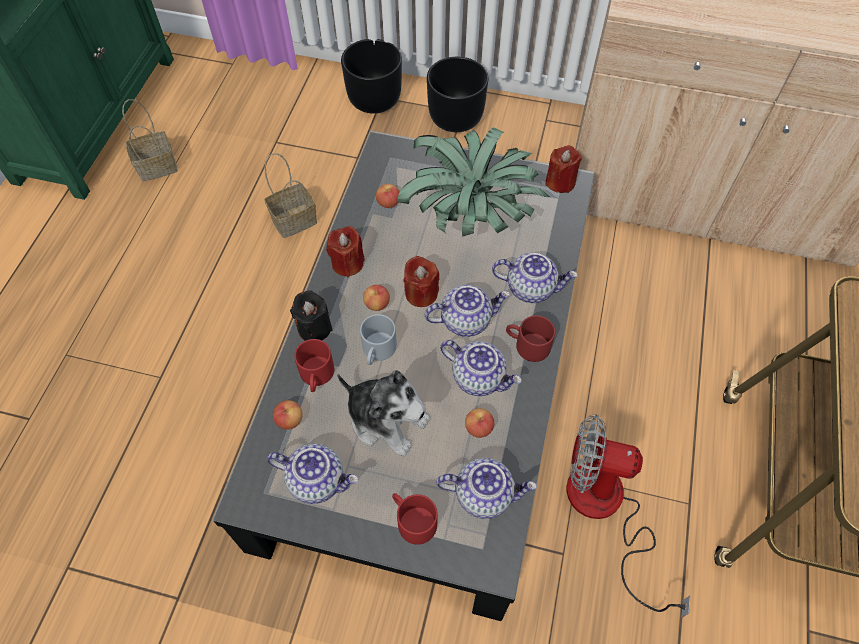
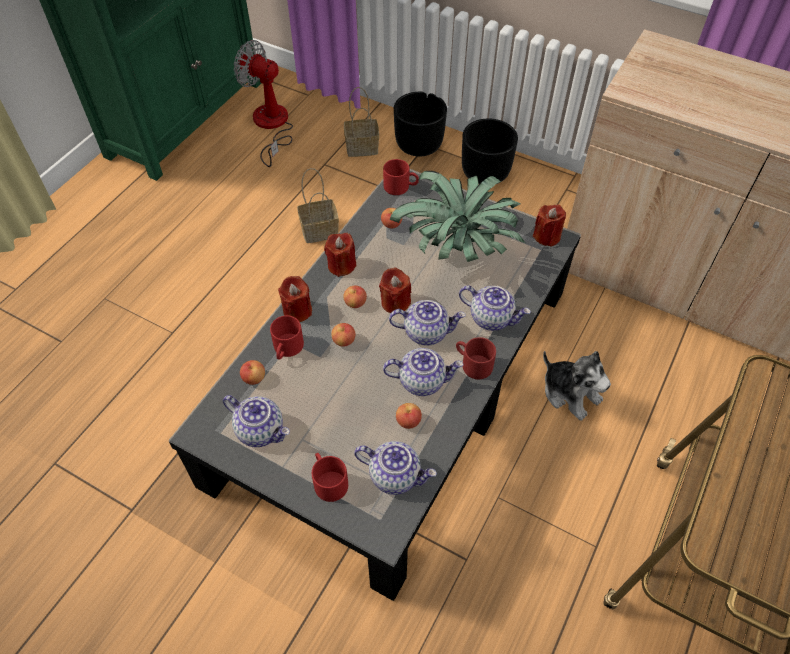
camera: 15 degrees right, 5 degrees down
(156, 168) = (220, 166): basket -> basket (361, 148)
(314, 328) = (297, 311): black candle -> red candle
(378, 351) = (344, 340): grey mug -> apple
(385, 156) = (401, 186): none -> red mug
(386, 419) = (333, 396): plush toy -> plush toy (570, 393)
(479, 377) = (422, 380): teapot -> teapot turned 45 degrees counterclockwise
(605, 511) = (516, 533): fan -> fan (271, 126)

